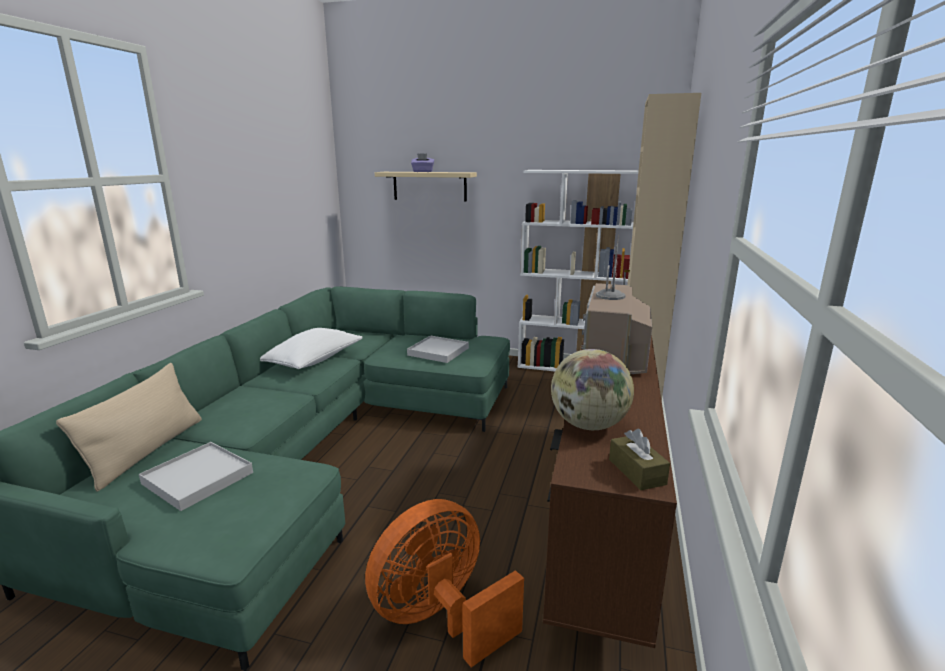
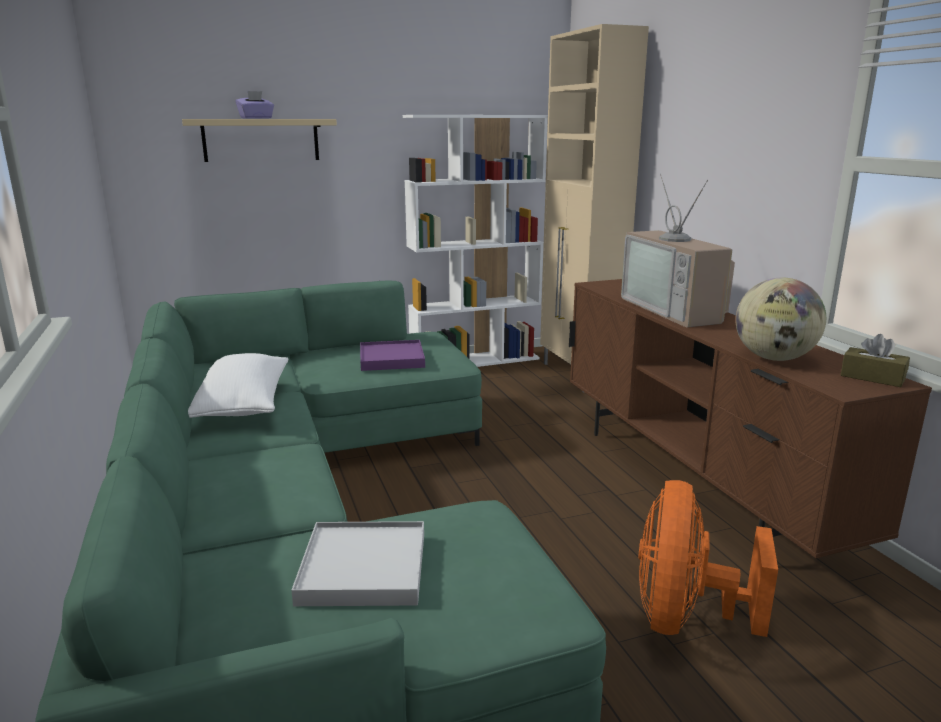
camera: 35 degrees left, 0 degrees up
(147, 451) = (210, 573): beige pillow -> none
(438, 352) = (392, 359): white tray -> purple tray

